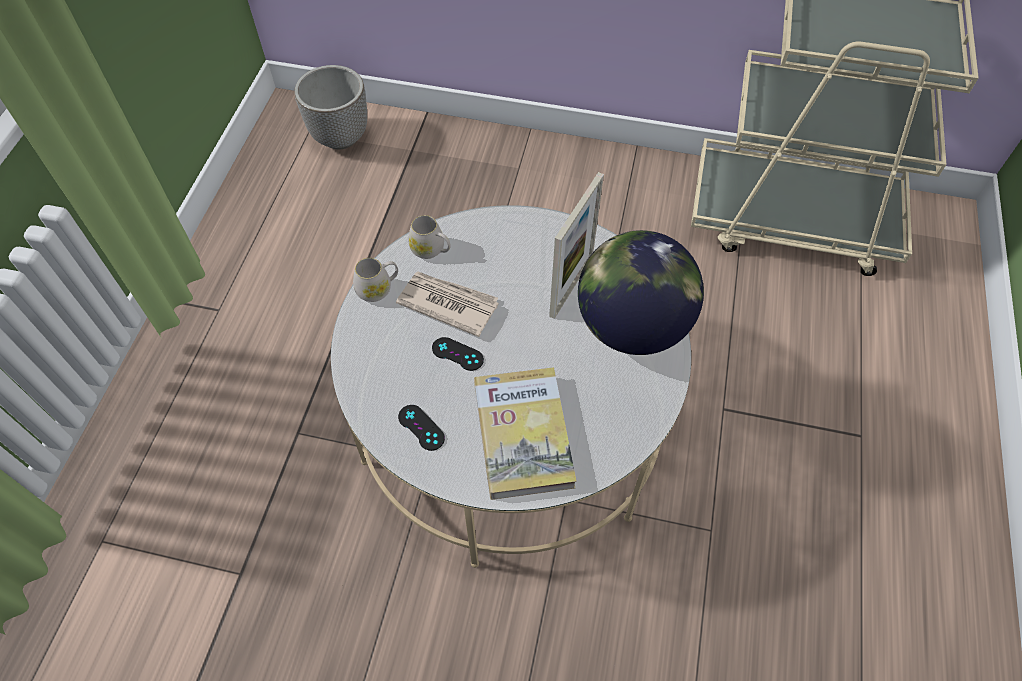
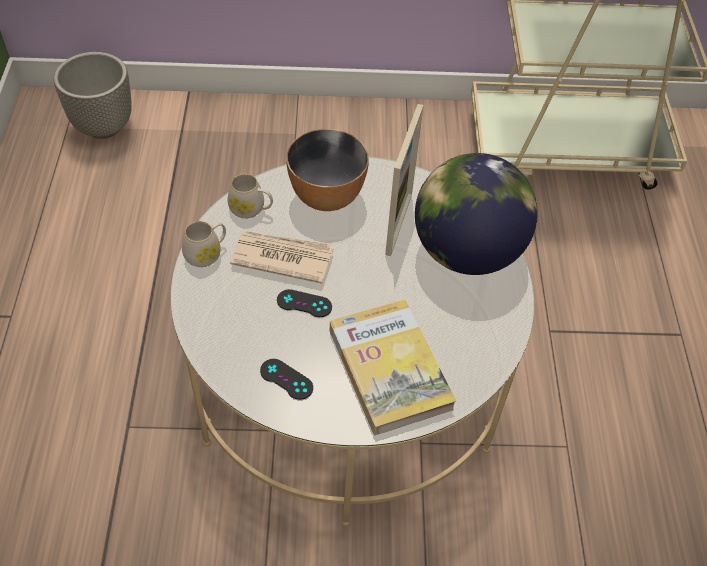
camera: 15 degrees left, 5 degrees down
(507, 247) = (326, 196): none -> bowl

